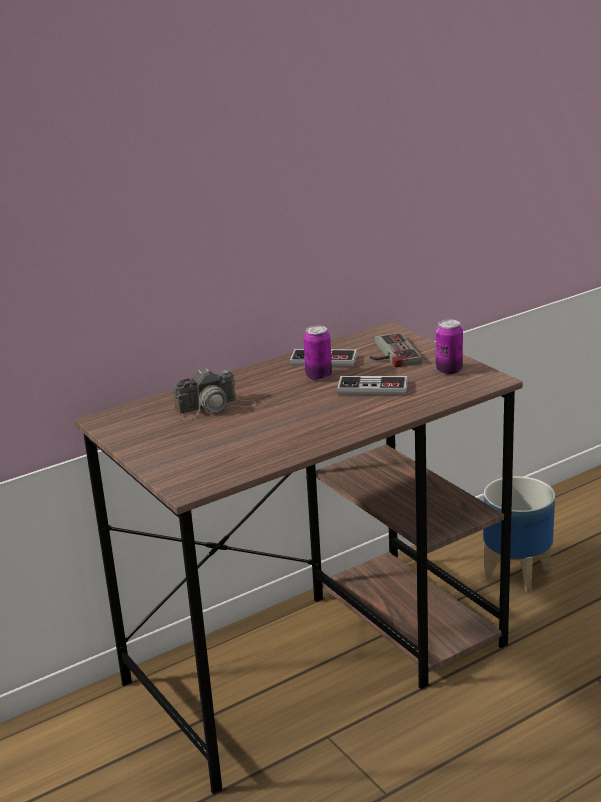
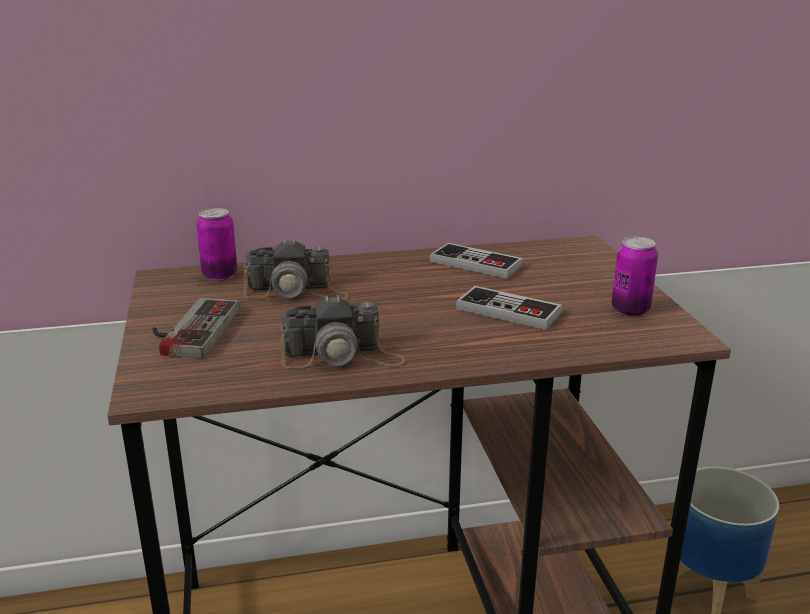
camera: 20 degrees right, 0 degrees up
(291, 440) = (342, 356): none -> camera
(318, 376) = (453, 281): can -> can (220, 276)
(389, 353) = (565, 272): game controller -> game controller (189, 330)

